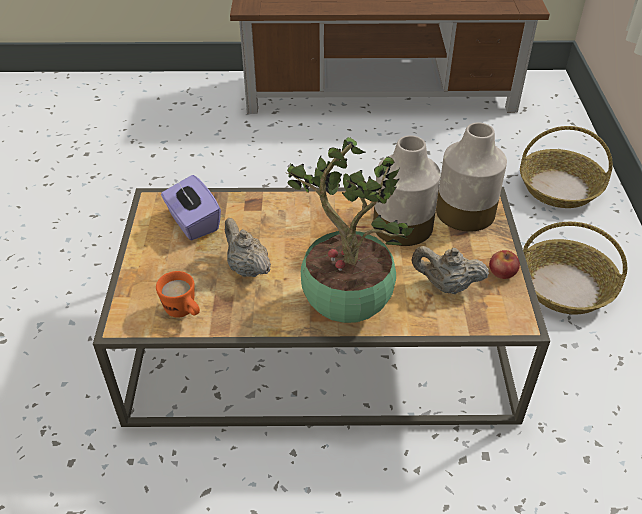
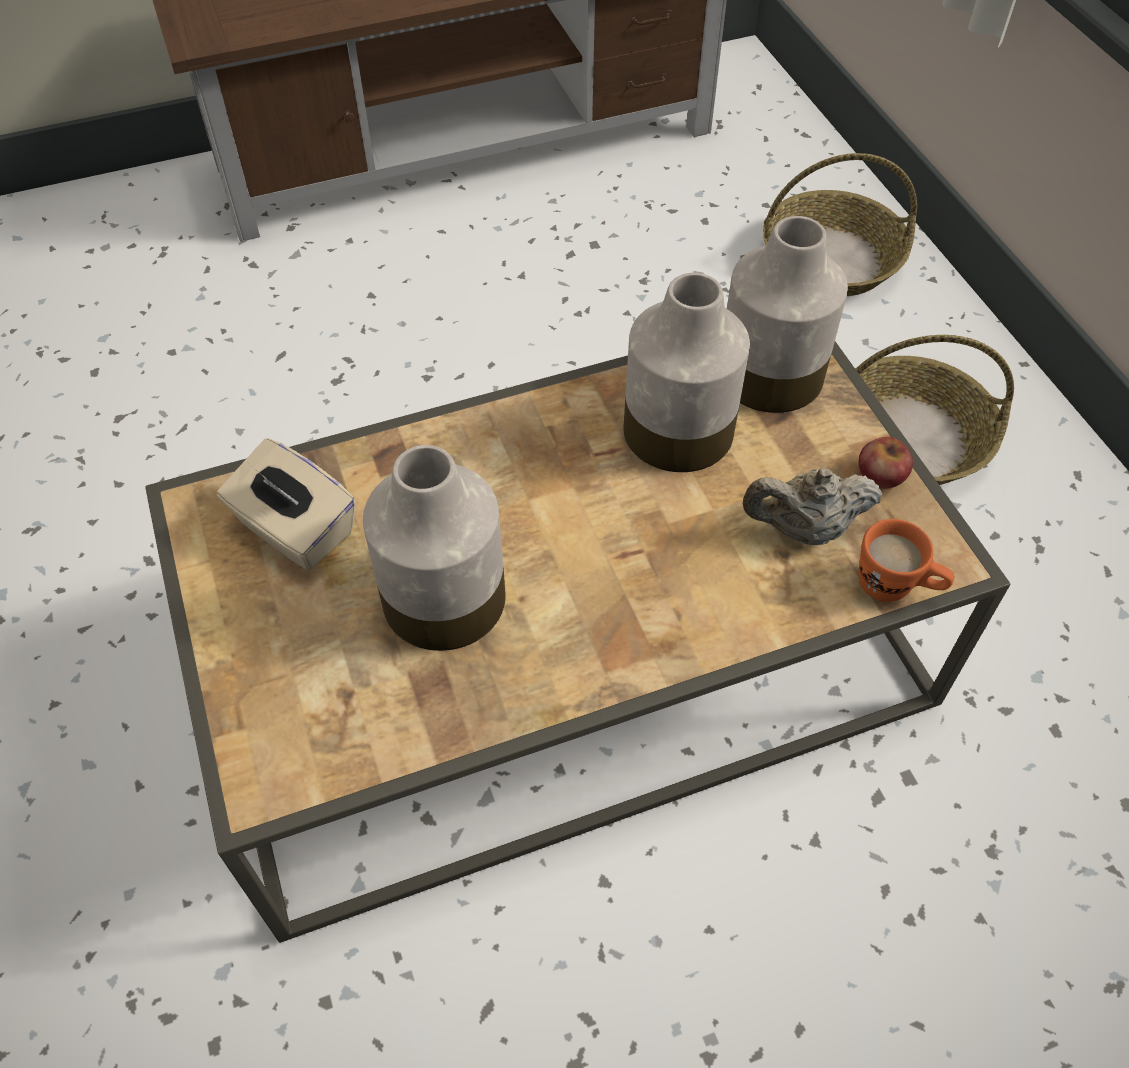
camera: 20 degrees left, 10 degrees up
(184, 312) = (367, 728): orange mug -> orange mug (896, 588)
(193, 222) = (295, 530): purple tissue box -> beige tissue box
(247, 268) = (442, 597): beige teapot -> beige vase
(344, 306) = (651, 623): potted plant -> none

